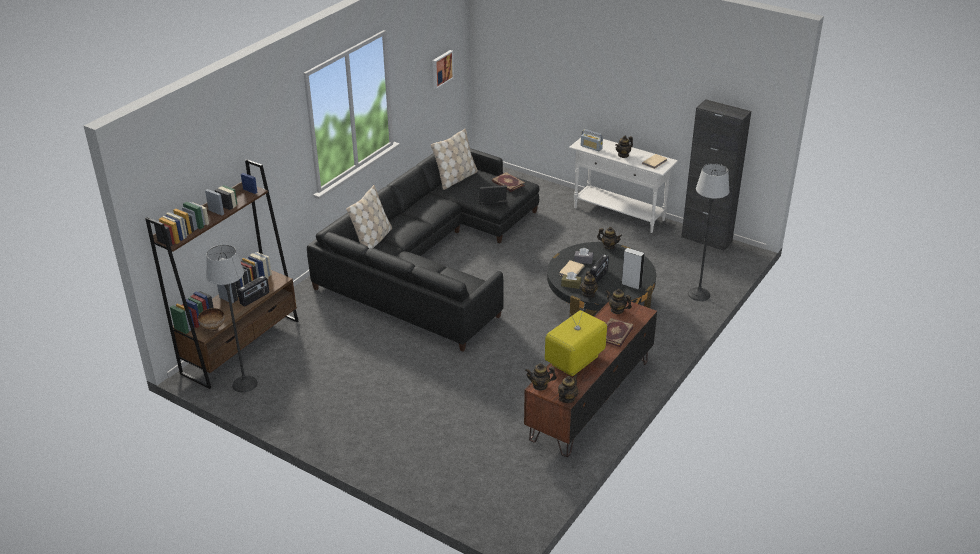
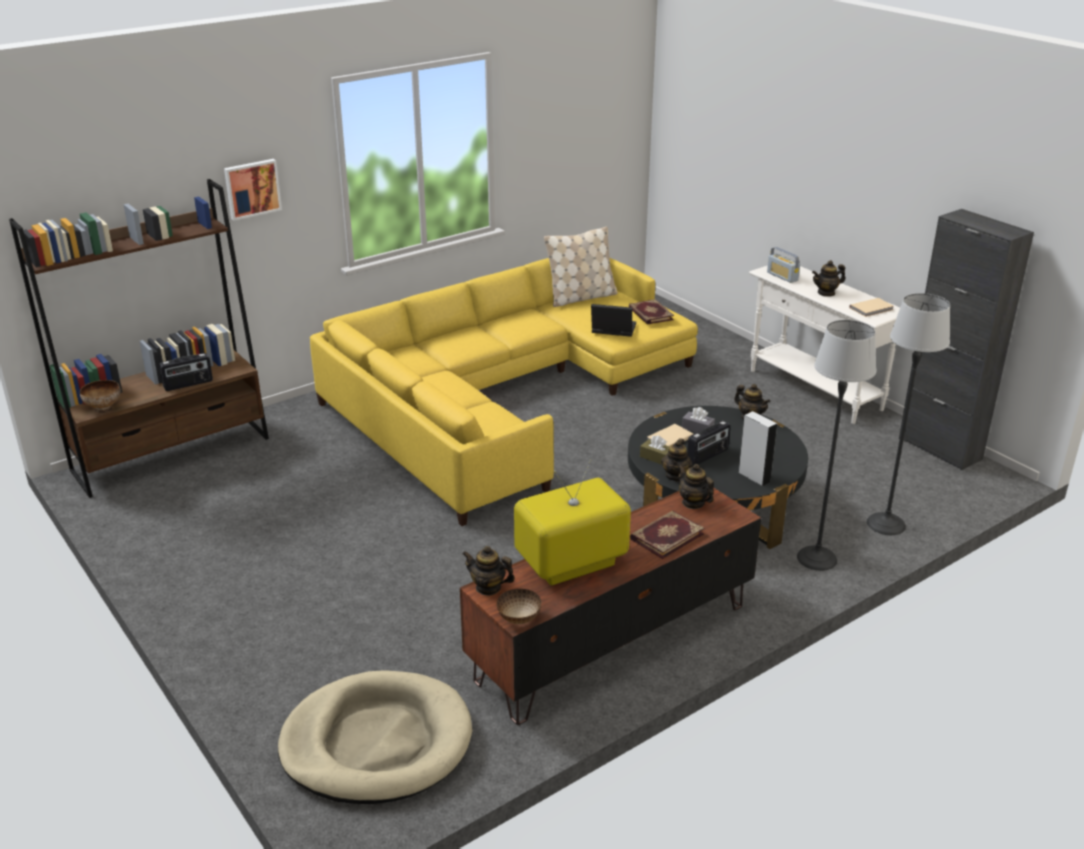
camera: 20 degrees right, 5 degrees down
(244, 384) = (136, 502): floor lamp -> floor lamp (816, 558)
(372, 240) = (412, 349): beige pillow -> none
(431, 257) = (503, 395): black sofa -> yellow sofa
(441, 68) = (594, 140): picture -> picture (252, 188)
(499, 486) = (377, 743): none -> beige dog bed
(567, 398) = (518, 618): teapot -> bowl

